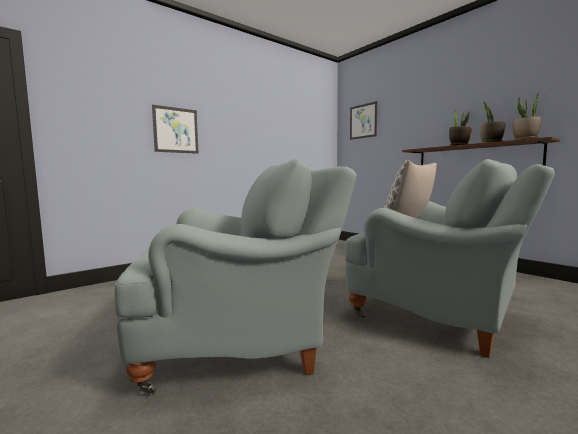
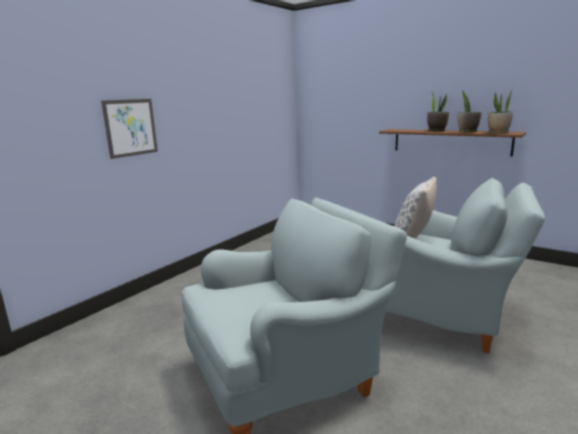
camera: 15 degrees left, 10 degrees up
(363, 121) = (328, 88): picture -> none

